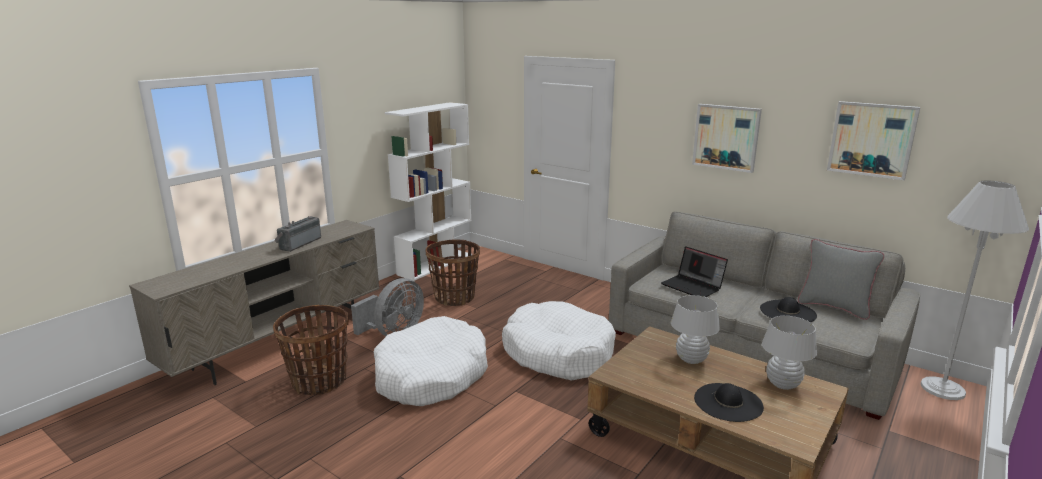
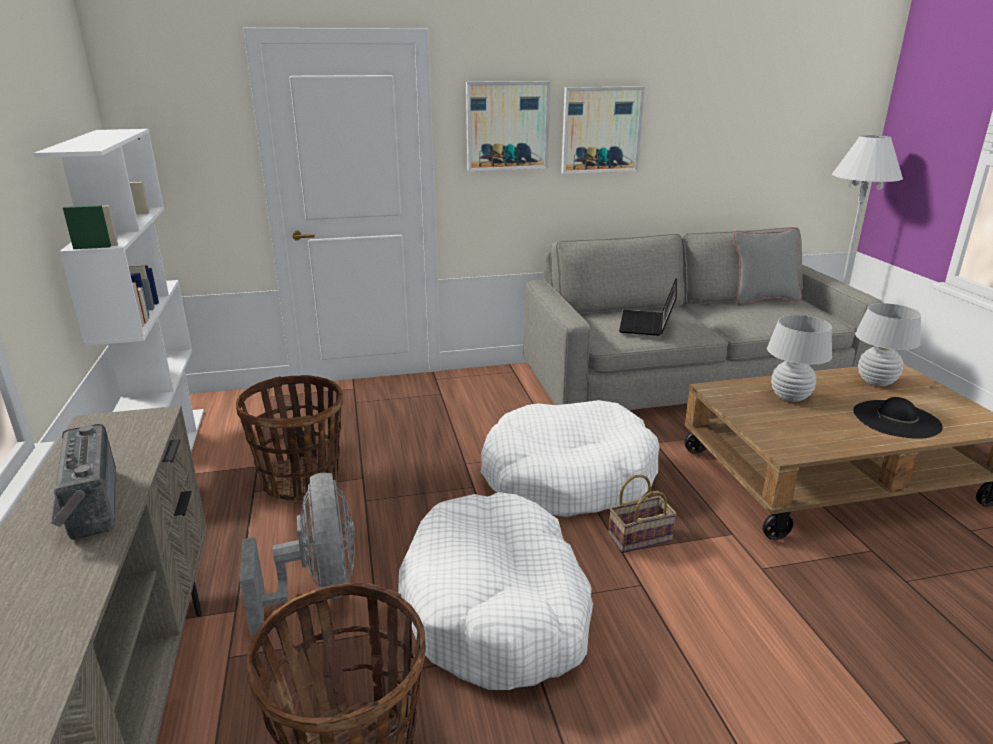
camera: 50 degrees left, 5 degrees up
(535, 392) = (640, 537): none -> basket
(693, 286) = (647, 324): laptop -> laptop turned 105 degrees clockwise
(788, 312) = (755, 316): black hat -> none
(871, 139) = (754, 110): picture -> picture (507, 126)

